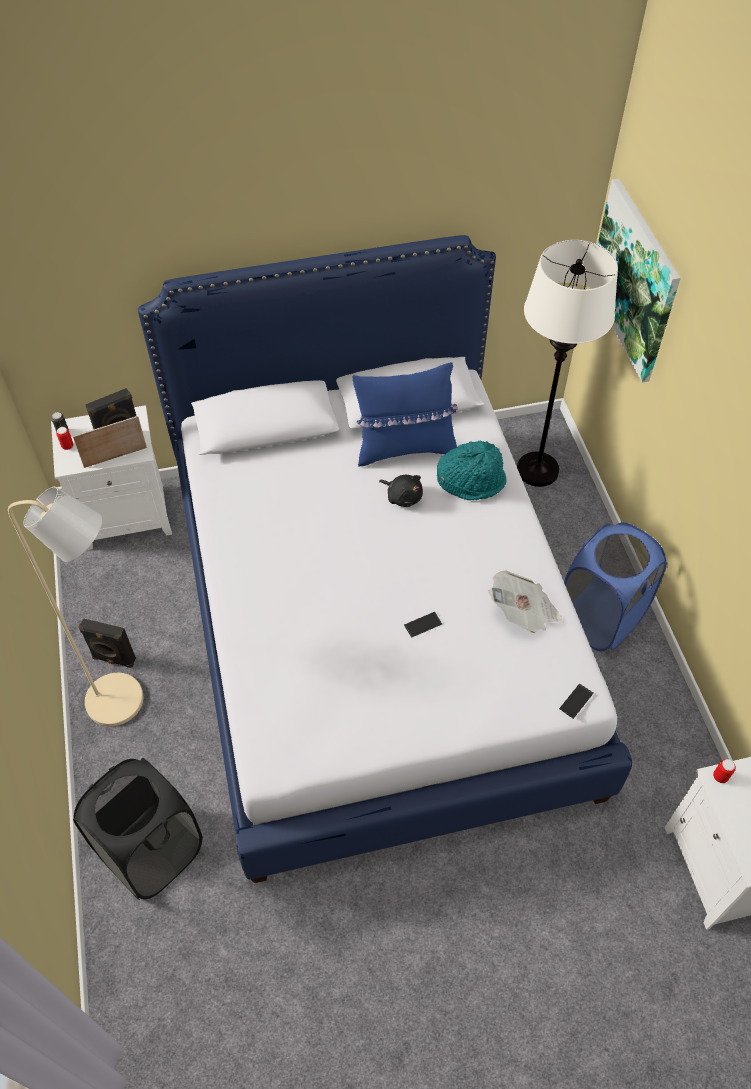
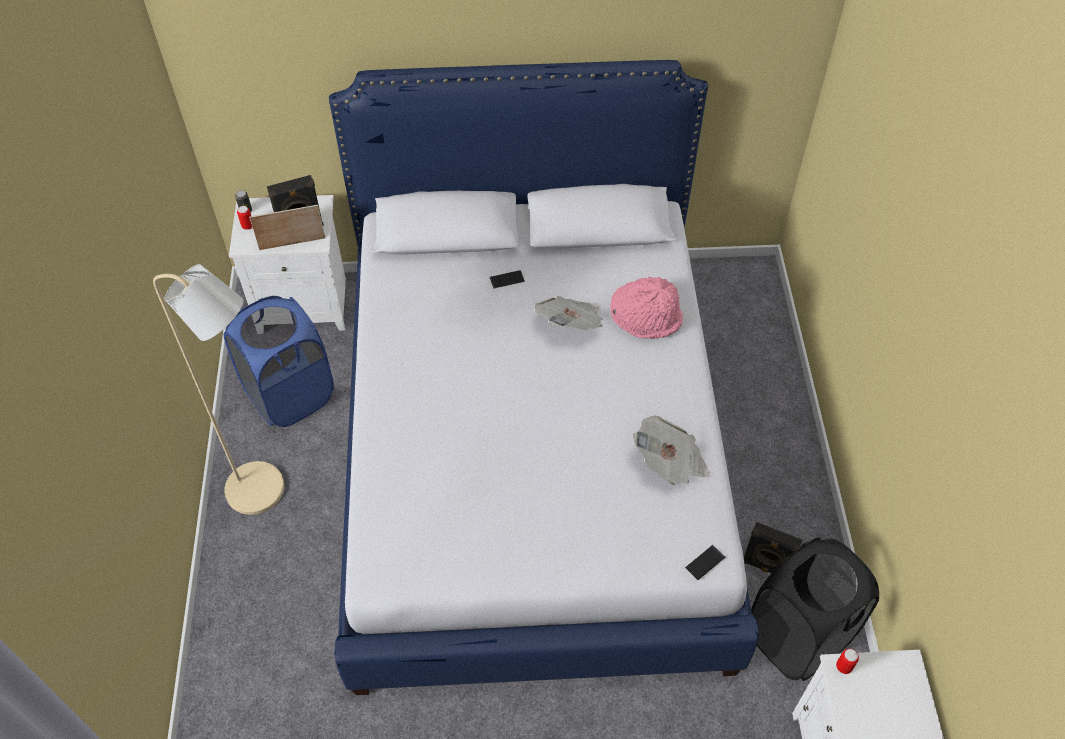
camera: 10 degrees right, 0 degrees up
(113, 659) = (262, 448): black speaker -> black speaker (765, 567)
(152, 852) = (261, 647): black laundry basket -> black laundry basket (798, 636)
(403, 496) = (571, 324): black plush toy -> newspaper
(405, 448) = (584, 274): blue pillow -> none
(423, 624) = (563, 459): phone -> phone (507, 279)
(471, 480) = (646, 317): turquoise hat -> pink hat
(538, 470) = (737, 317): white floor lamp -> none
(600, 618) = (771, 482): blue laundry basket -> blue laundry basket (290, 395)
(635, 280) = (849, 130): picture -> none

